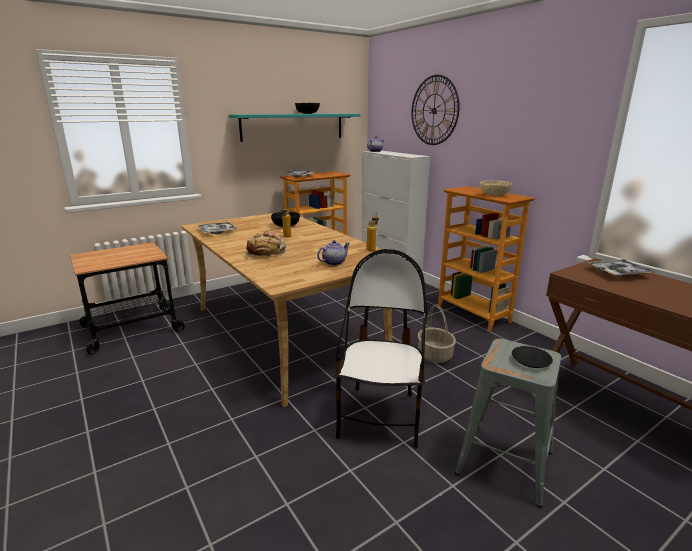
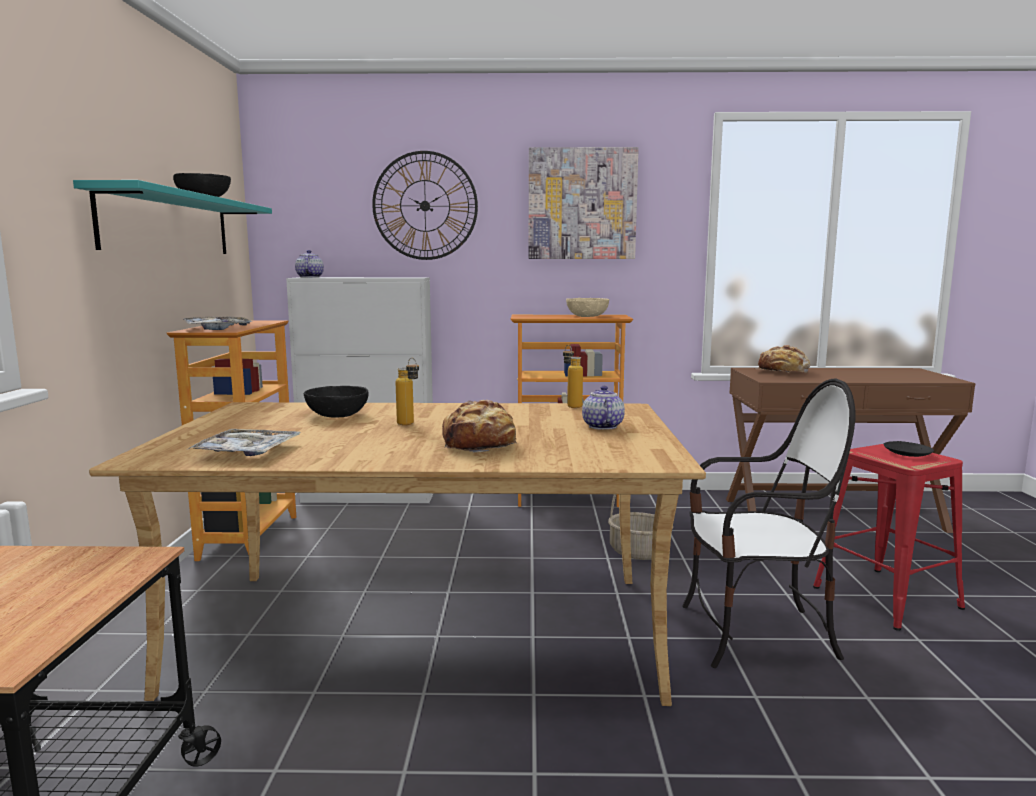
camera: 55 degrees left, 10 degrees down
(380, 417) = (756, 635): chair -> chair turned 135 degrees clockwise
(506, 462) = (887, 597): grey stool -> red stool
(519, 110) = (582, 204): none -> picture
(618, 273) = (783, 372): tray -> bread

